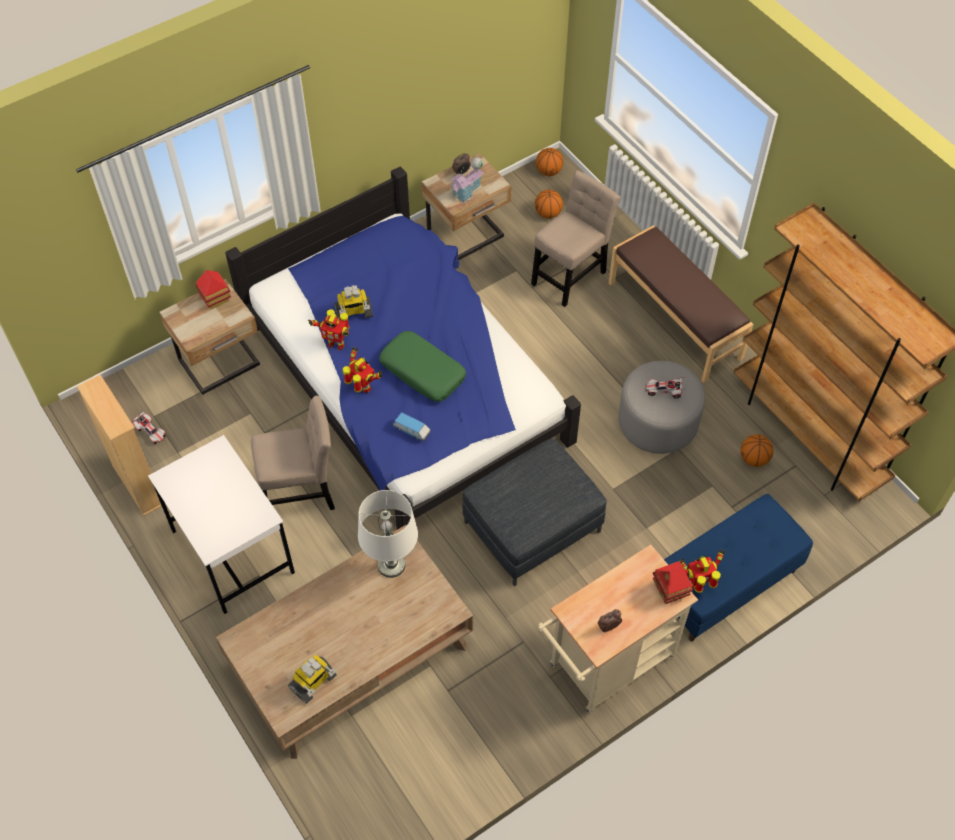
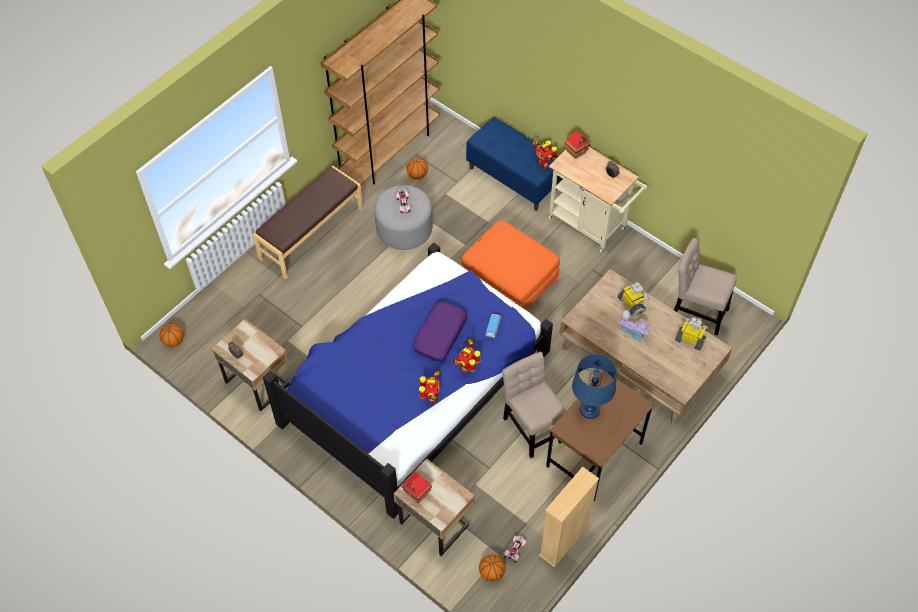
camera: 105 degrees left, 0 degrees up
(230, 486) = (589, 410): none -> blue table lamp
(232, 551) = (594, 455): white desk -> brown desk
(353, 313) = (400, 393): toy robot -> toy robot (632, 304)
(391, 565) = (593, 320): white table lamp -> none
(423, 371) = (440, 335): green pillow -> purple pillow
(467, 192) = (257, 346): toy house -> toy house (633, 332)
(532, 526) = (509, 282): grey ottoman -> orange ottoman
(548, 213) = (221, 332): basketball -> basketball (491, 573)
(570, 275) = (283, 304): beige chair -> beige chair (696, 311)

